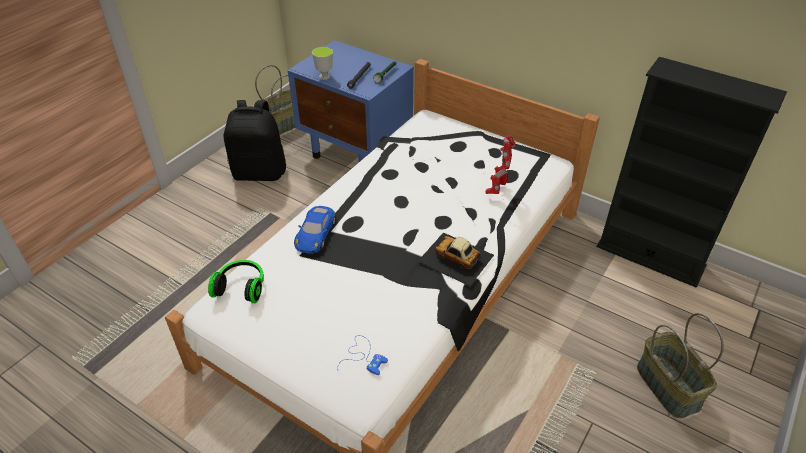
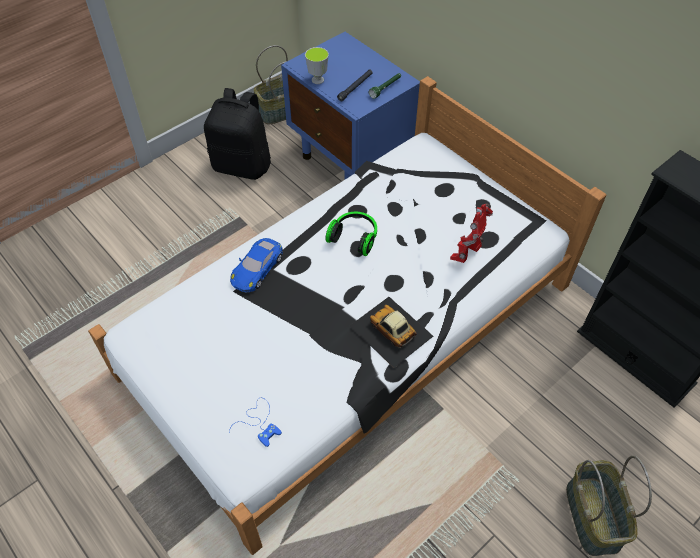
camera: 15 degrees right, 10 degrees up
(241, 287) = (166, 315): headphones -> headphones (354, 237)

